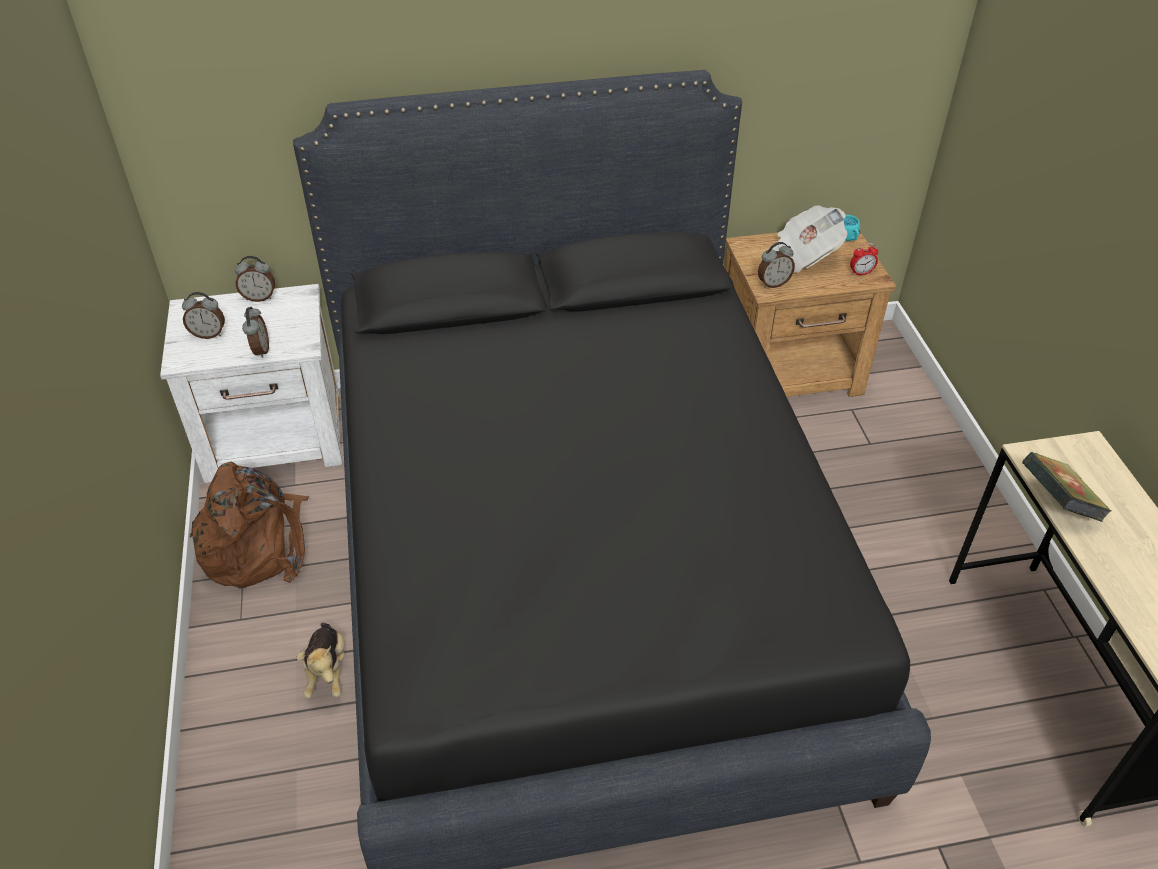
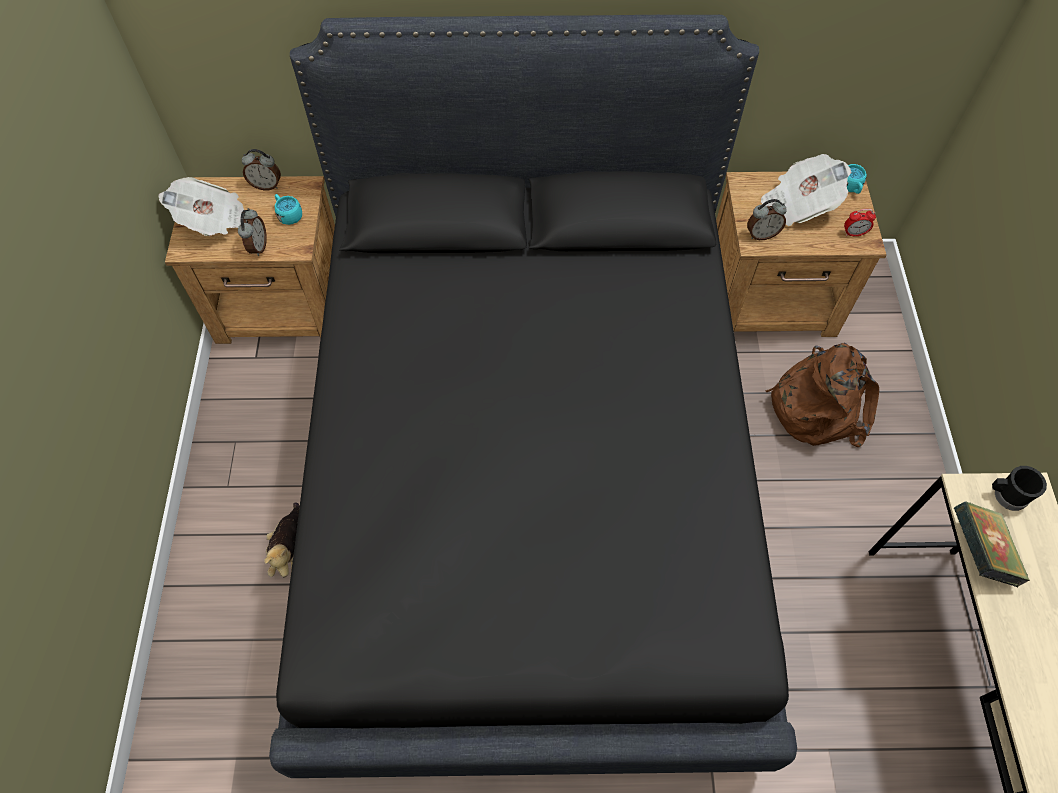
camera: 10 degrees right, 15 degrees up
(209, 334) = (214, 221): alarm clock -> newspaper
(257, 545) = (252, 414): brown backpack -> brown backpack (817, 404)
(276, 438) = (284, 305): white nightstand -> brown nightstand
(287, 319) = (288, 214): none -> turquoise mug
(1067, 454) = (1006, 495): none -> black mug

